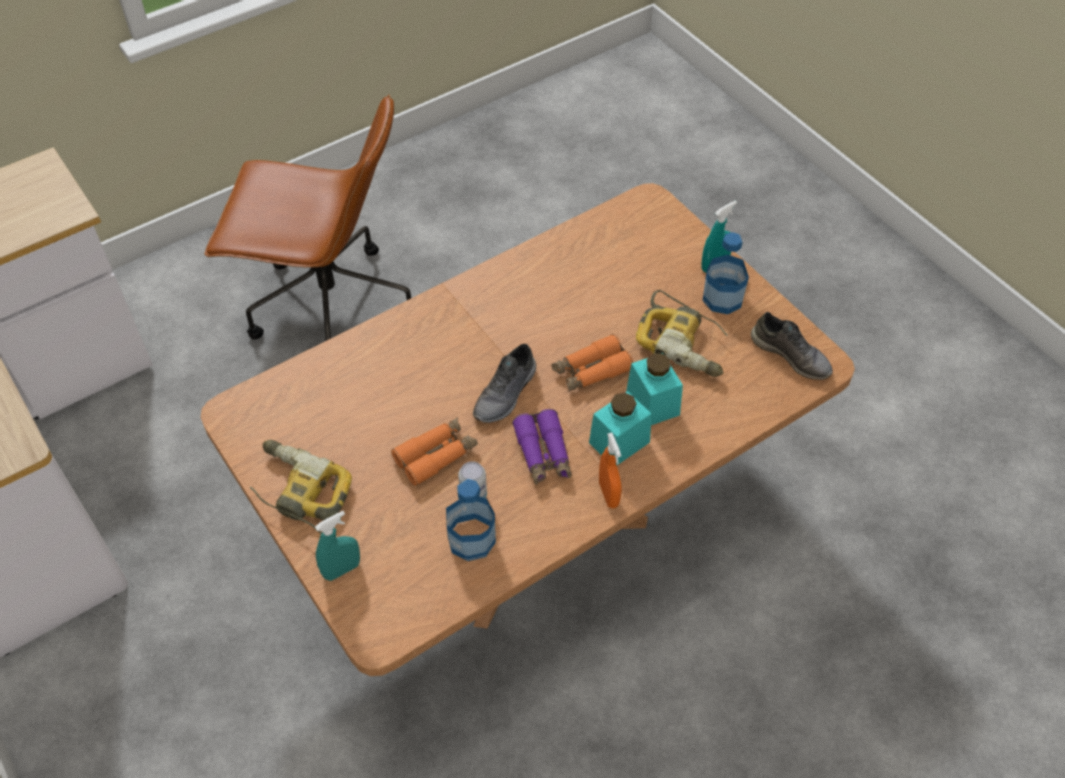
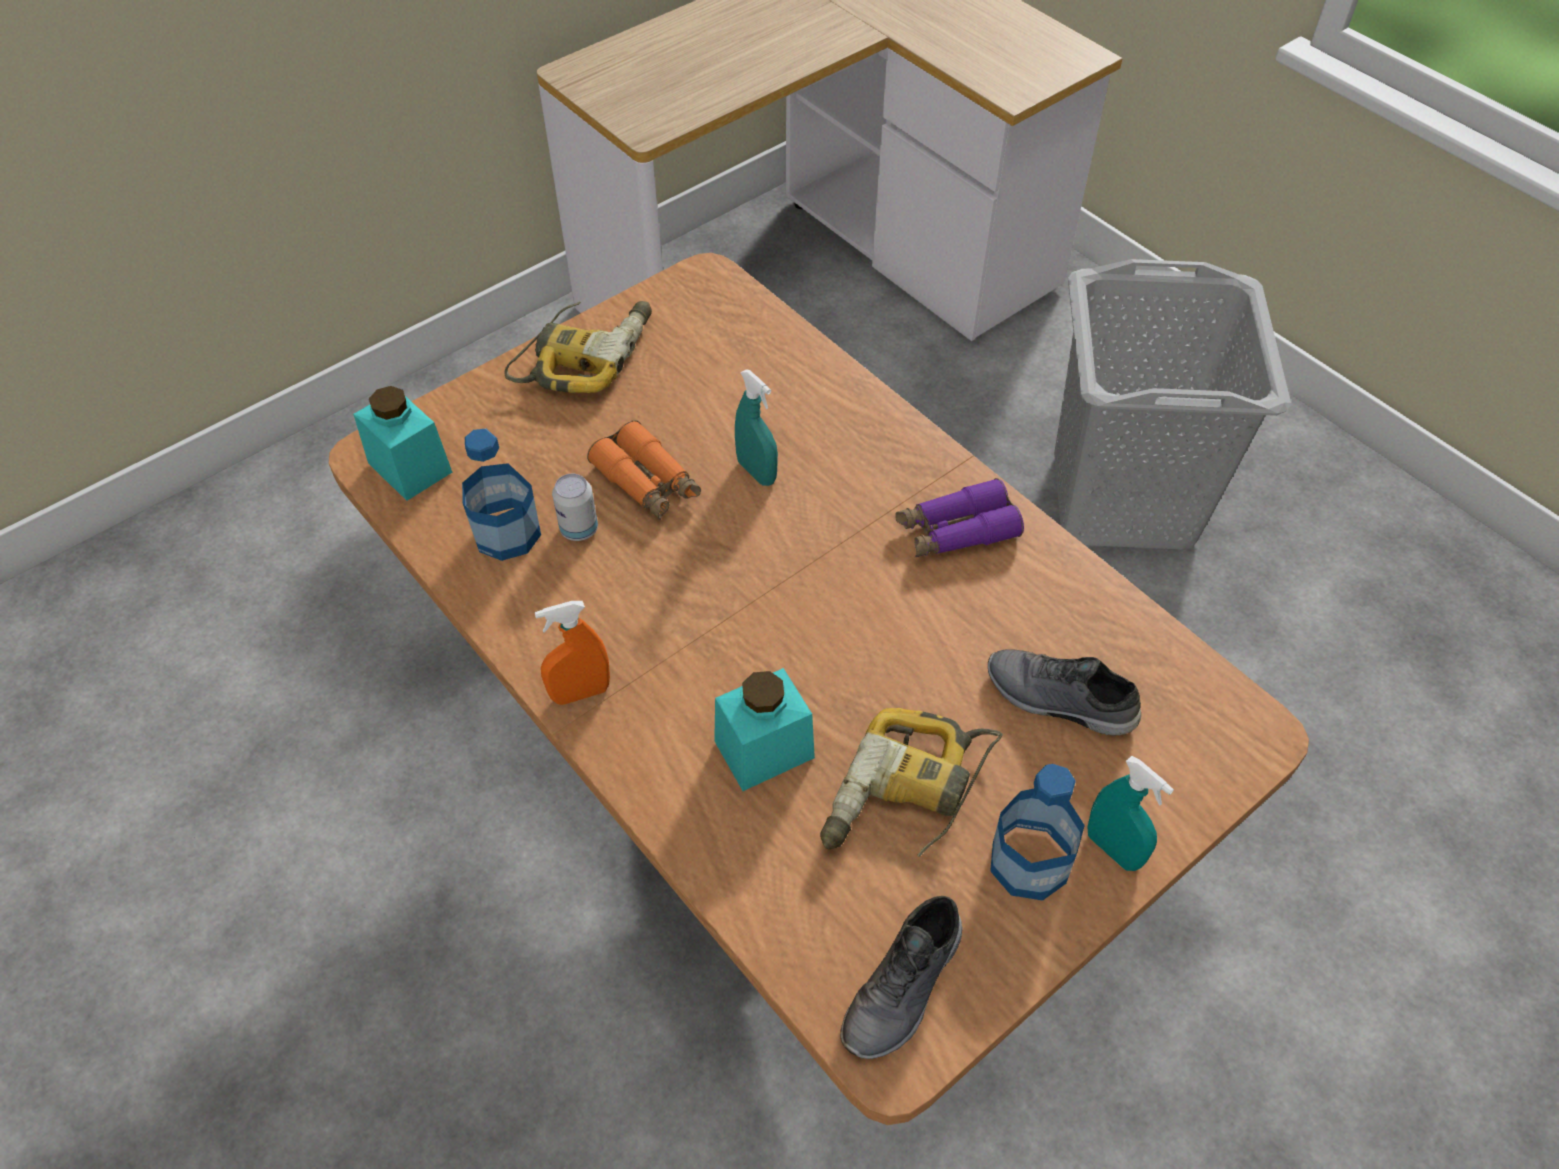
camera: 85 degrees right, 0 degrees up
(329, 308) = (1122, 499): brown office chair -> grey laundry basket
(342, 570) = (469, 410): turquoise spray bottle -> turquoise spray bottle (756, 472)
(506, 394) = (764, 552): grey shoe -> grey shoe (1058, 701)
(543, 453) = (654, 605): purple binoculars -> purple binoculars (956, 531)
(591, 371) = (823, 658): orange binoculars -> none
(619, 442) = (680, 703): turquoise jar -> turquoise jar (410, 467)

